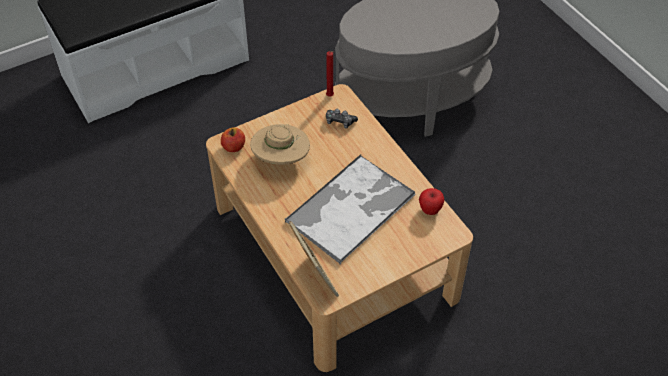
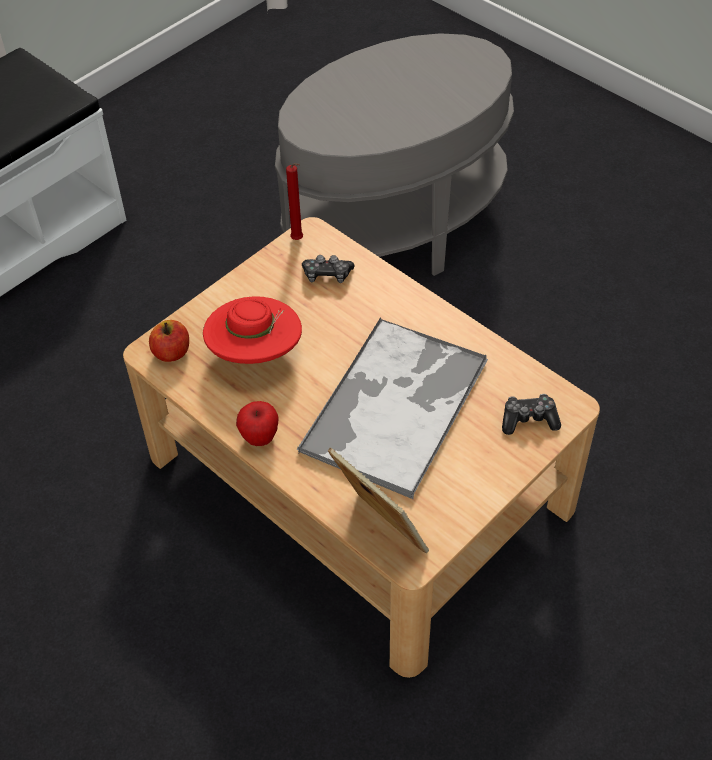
camera: 15 degrees left, 0 degrees up
(281, 159) = (255, 354): beige hat -> red hat
(426, 235) = (529, 419): none -> game controller
(430, 210) = (518, 379): apple -> apple (259, 438)

